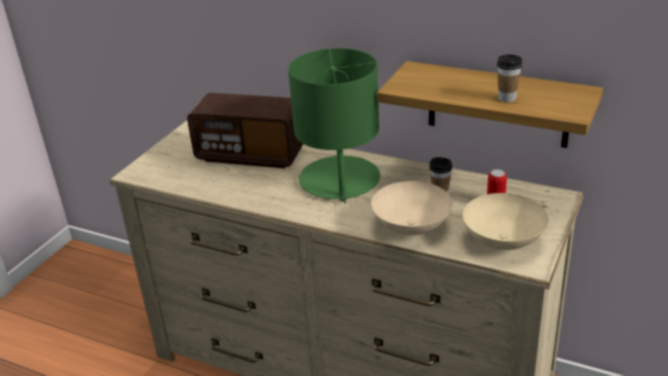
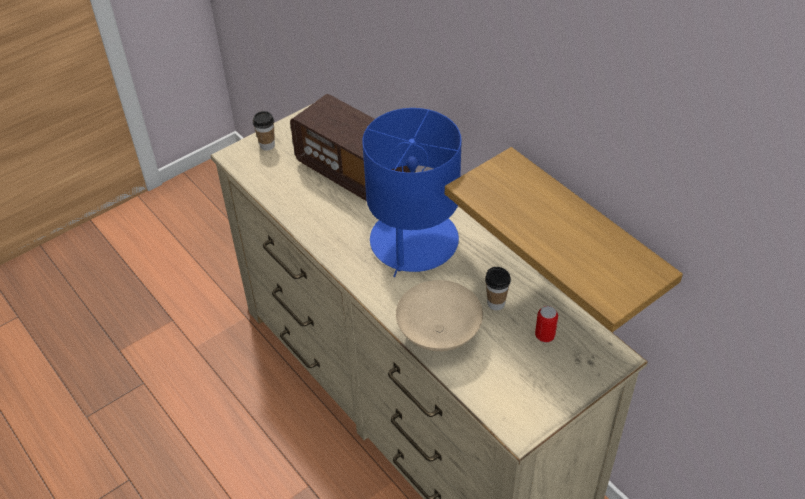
camera: 25 degrees right, 15 degrees up
(339, 180) = (413, 242): green table lamp -> blue table lamp
(501, 242) = (511, 389): beige bowl -> none
(507, 98) = (565, 249): cup -> cup (267, 145)

